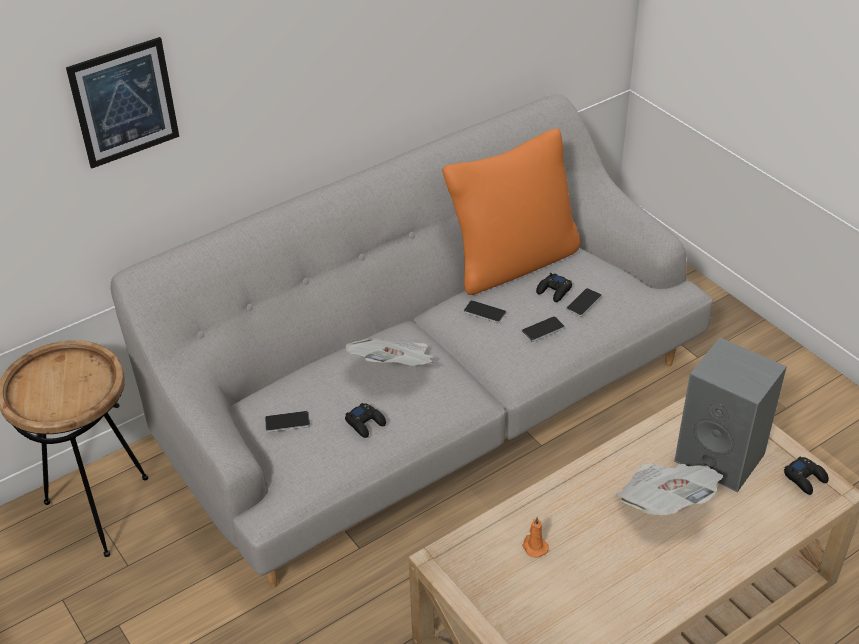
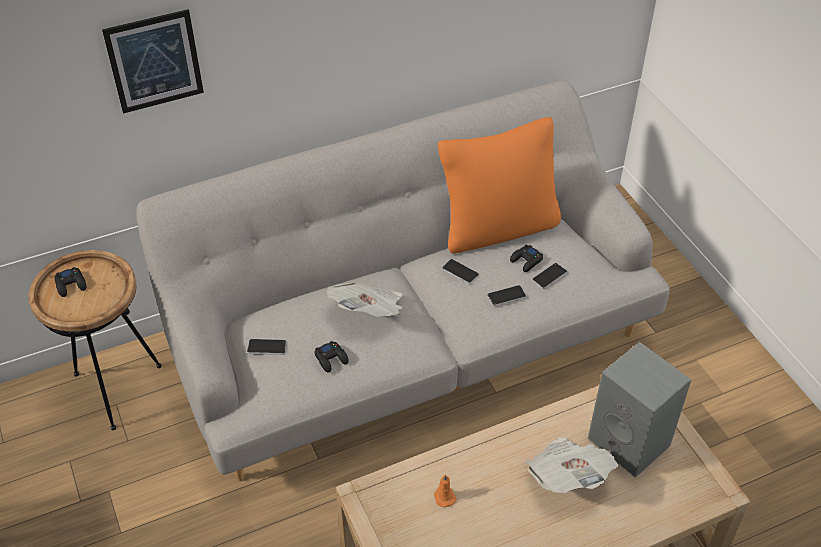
camera: 10 degrees right, 5 degrees up
(805, 478) = (699, 475): black game controller -> black game controller (71, 285)

